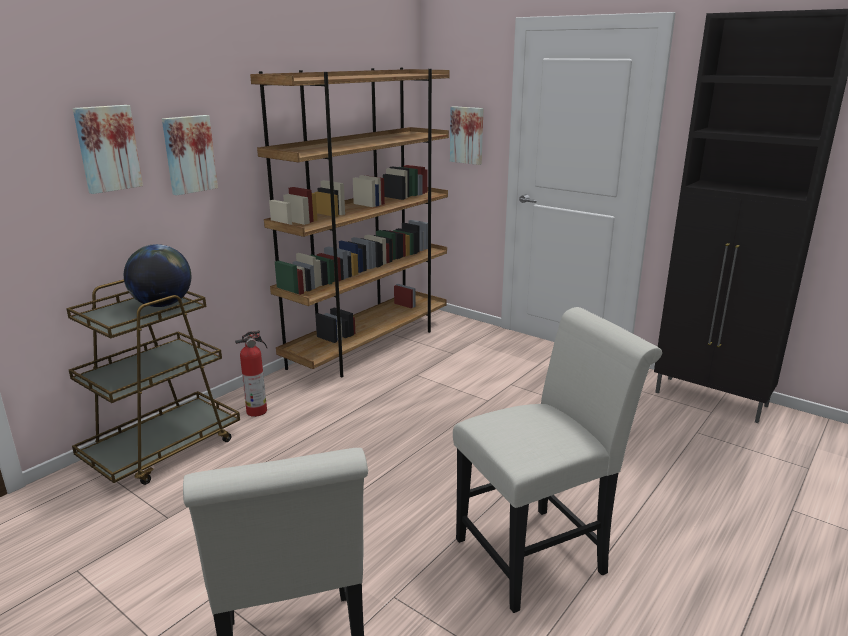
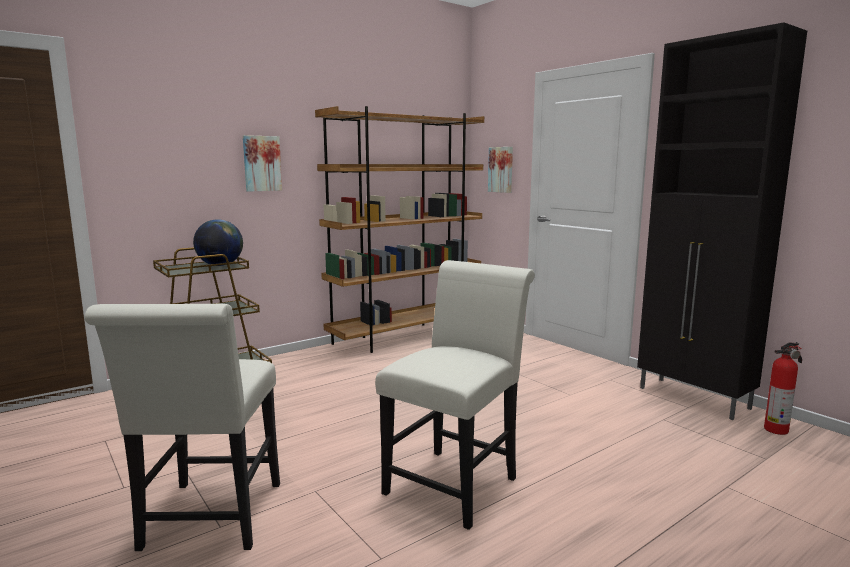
camera: 15 degrees right, 10 degrees down
(107, 148) = (198, 152): picture -> none
(258, 411) = (294, 366): fire extinguisher -> fire extinguisher (777, 429)
(539, 552) = (456, 481): white chair -> white chair turned 45 degrees counterclockwise

